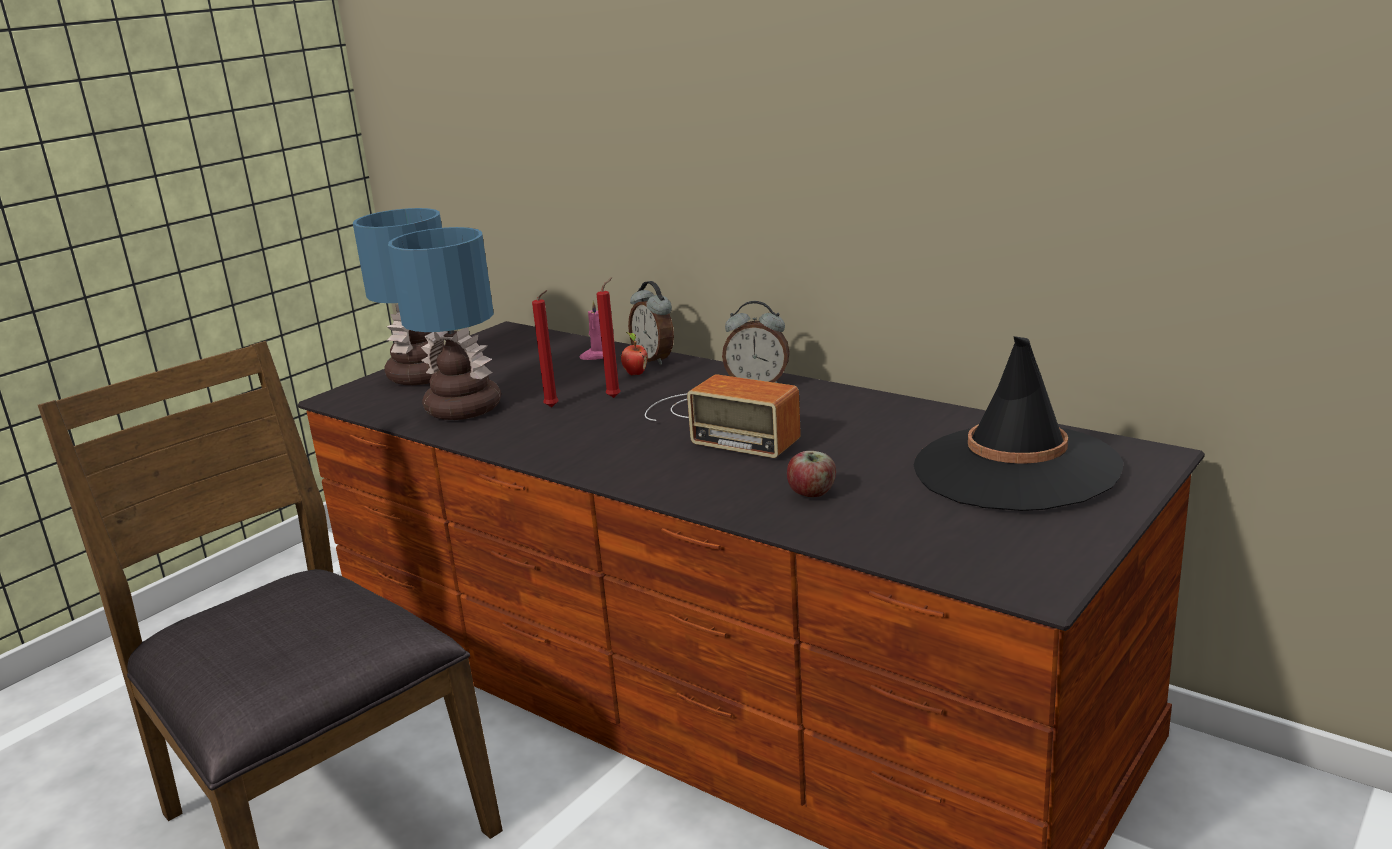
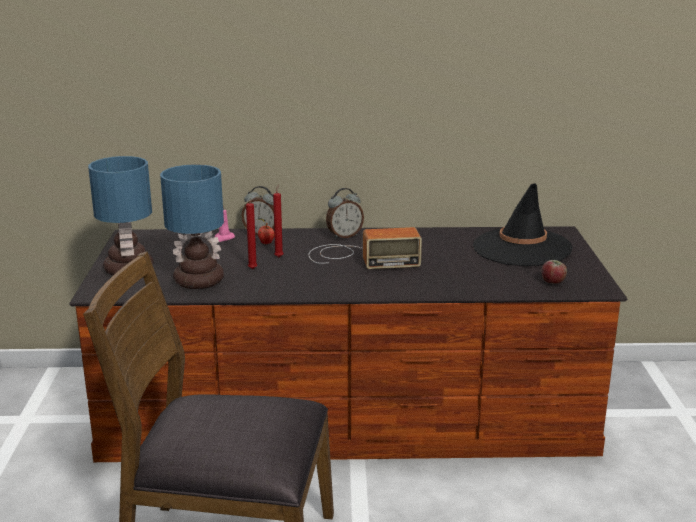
camera: 40 degrees left, 0 degrees up
(812, 494) = (460, 277): apple -> apple (553, 282)

